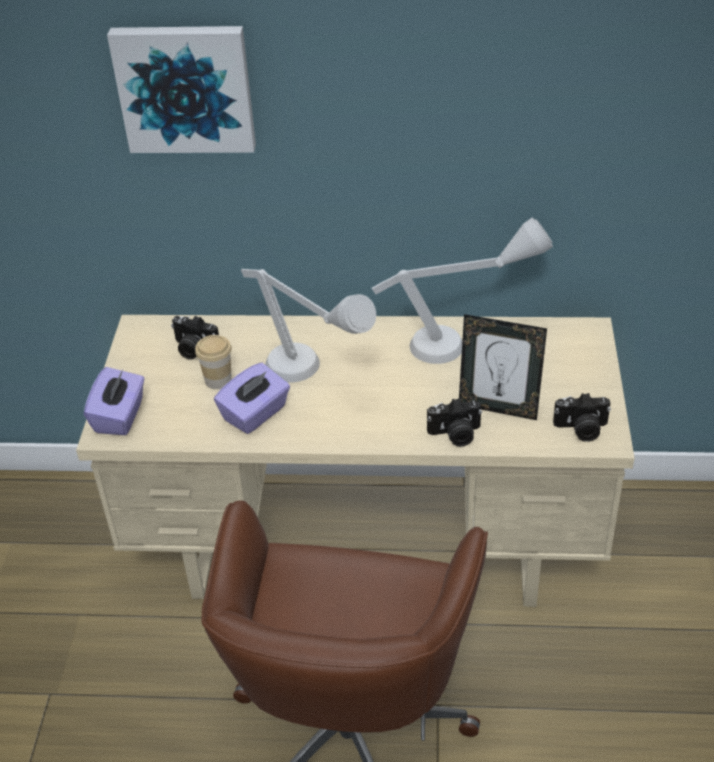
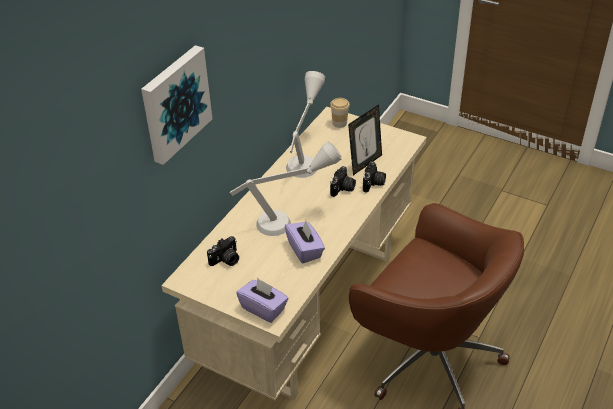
camera: 65 degrees left, 0 degrees up
(218, 380) = (263, 257): cup -> cup (339, 123)
(581, 429) = (398, 144): camera -> camera (343, 189)

